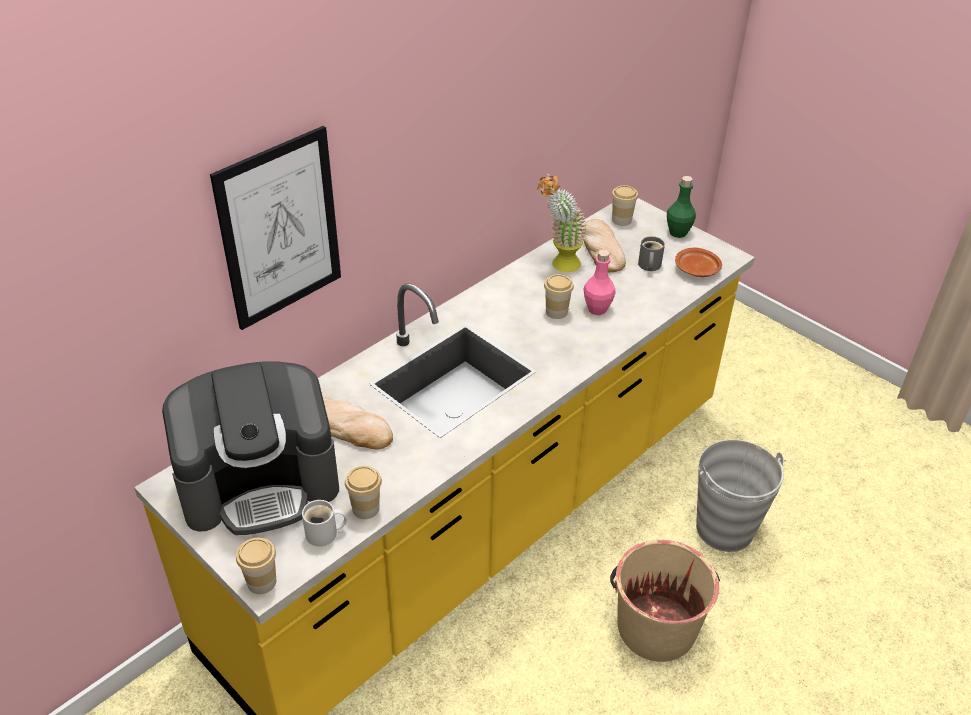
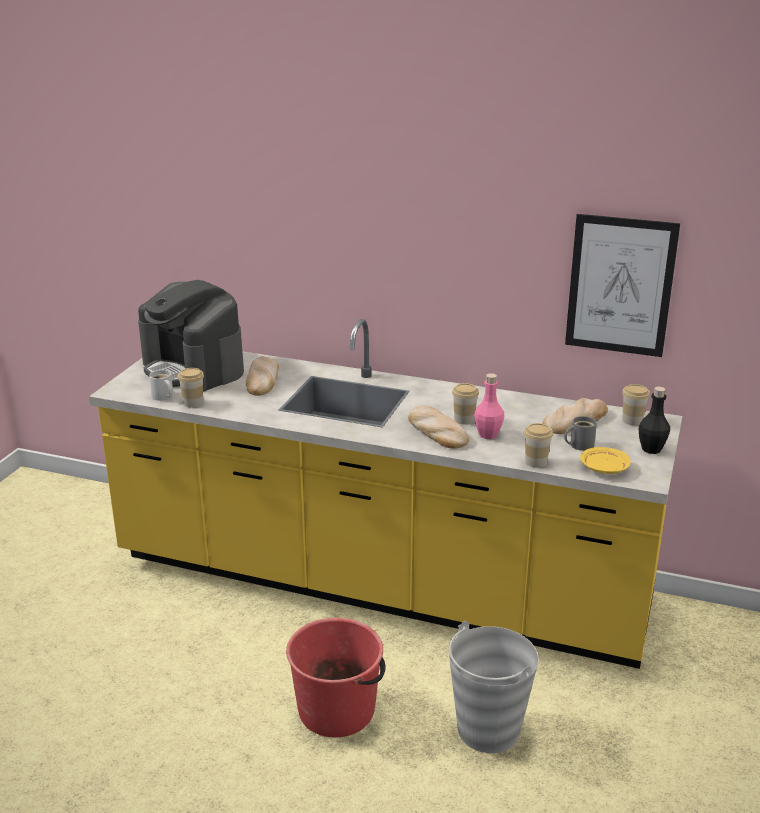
camera: 65 degrees right, 15 degrees down
(261, 582) = (114, 390): cup -> cup (536, 462)
(280, 229) = (291, 225): picture -> picture (620, 285)
(559, 265) = (528, 408): potted plant -> none
(570, 338) = (436, 431): none -> bread
(655, 627) = (337, 710): beige bucket -> red bucket
(678, 232) = (651, 449): green bottle -> black bottle
(697, 270) = (603, 468): brown plate -> yellow plate

